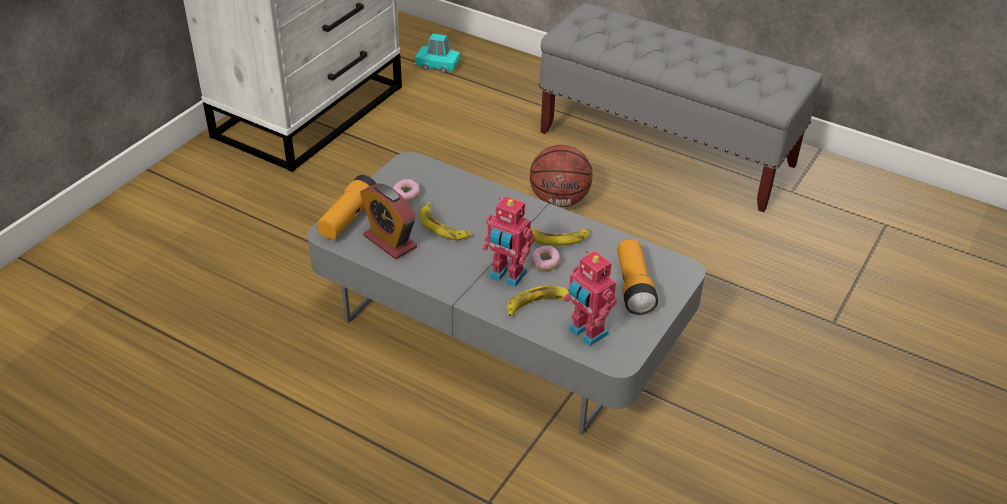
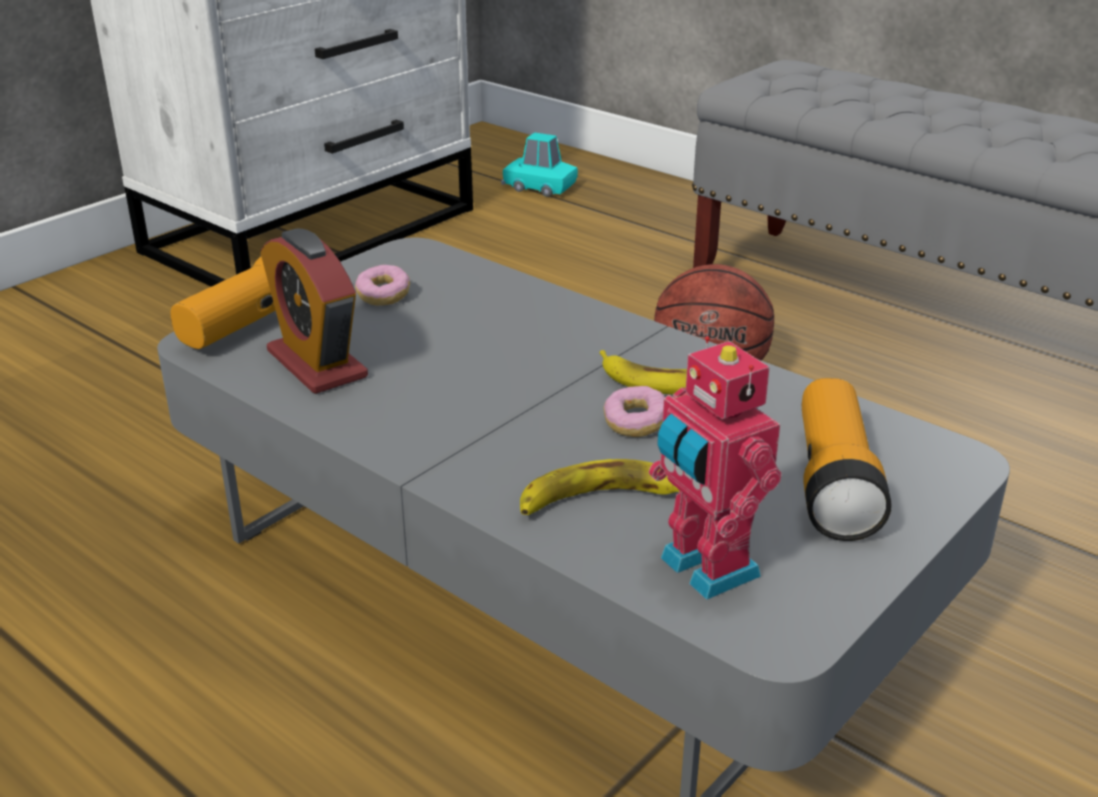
camera: 10 degrees right, 10 degrees down
(443, 226) = (436, 348): banana -> none
(507, 276) = (542, 441): toy robot -> none

